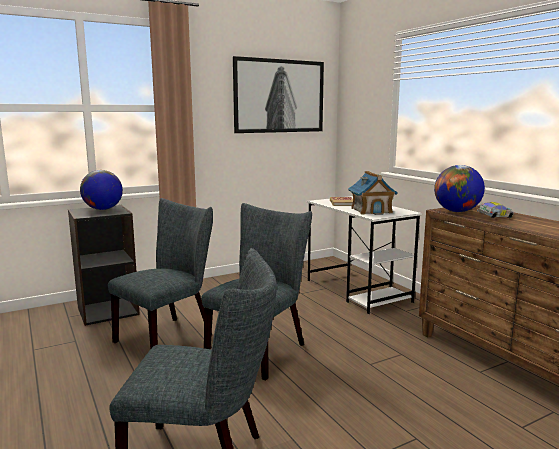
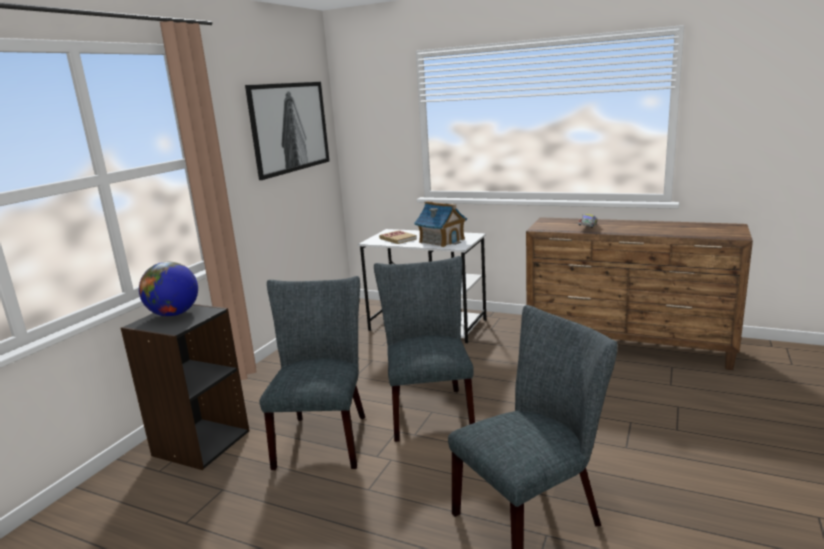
camera: 35 degrees left, 5 degrees up
(457, 211) = (550, 227): globe -> none

